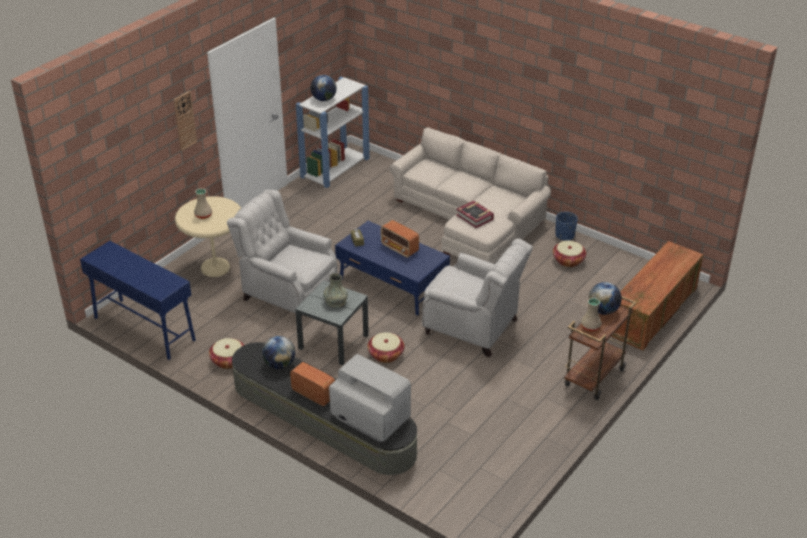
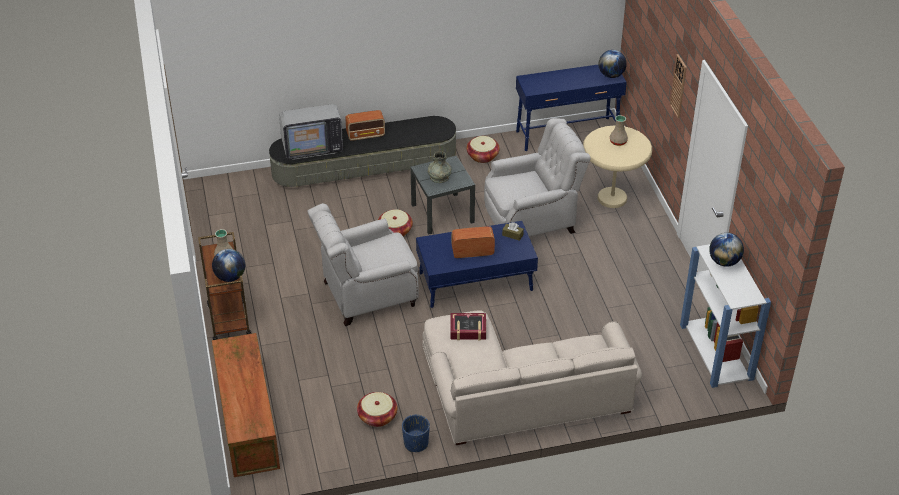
camera: 130 degrees right, 5 degrees up
(279, 364) = (414, 135): globe -> globe (611, 75)

